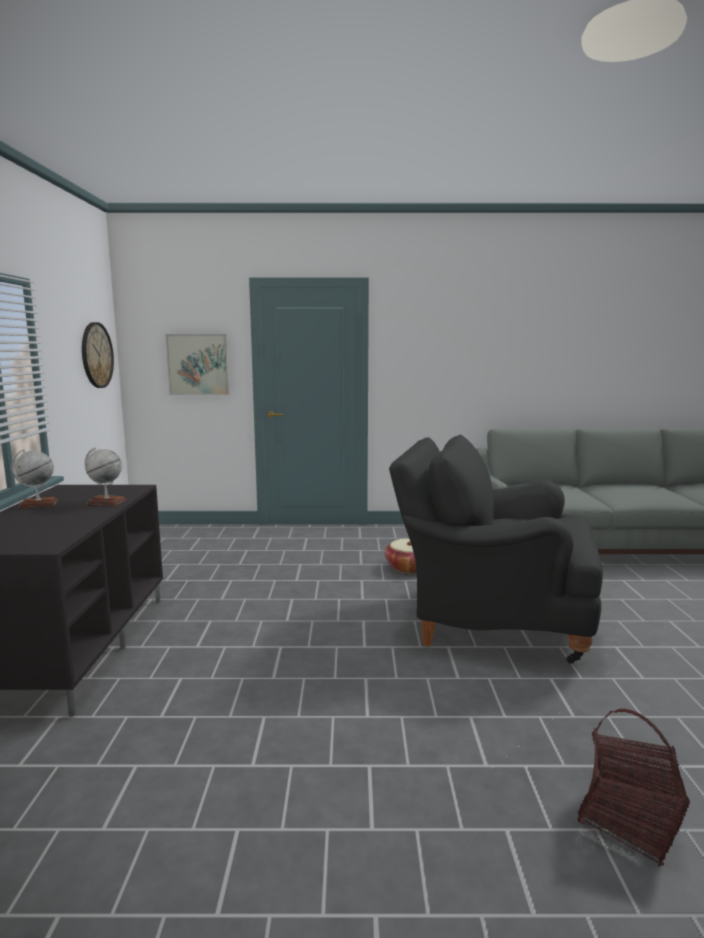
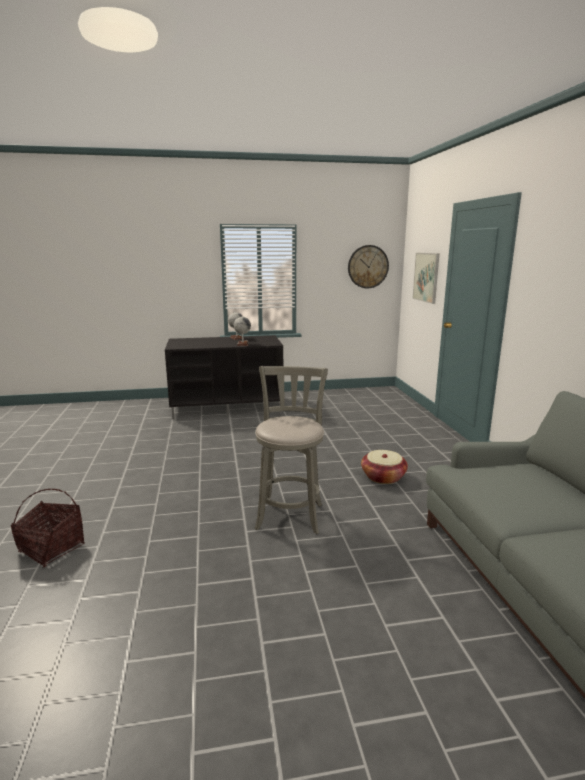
camera: 80 degrees right, 5 degrees up
(490, 619) = (290, 514): black armchair -> grey stool

